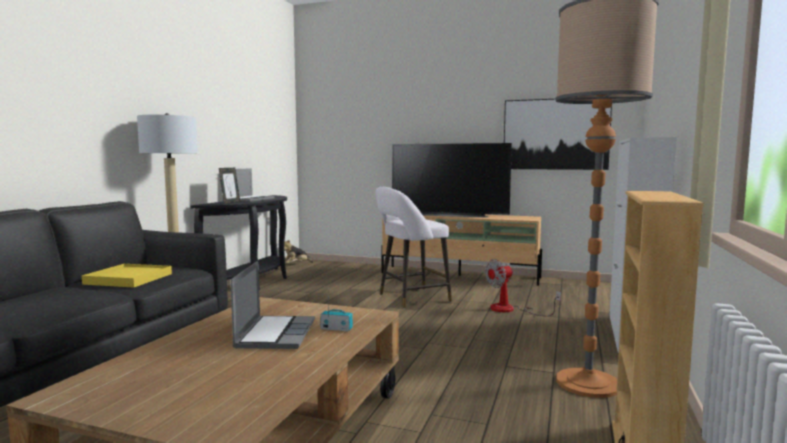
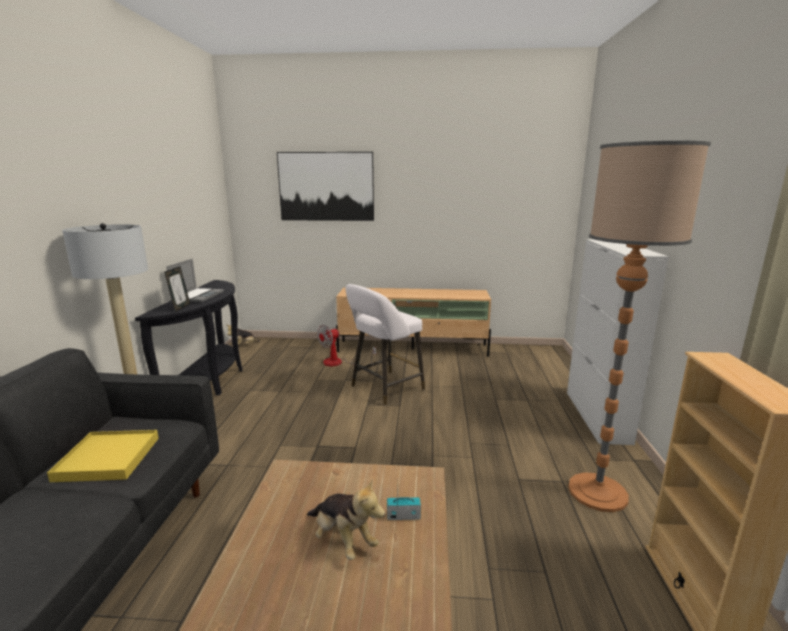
camera: 15 degrees left, 10 degrees up
(275, 334) = (343, 540): laptop -> plush toy
(449, 215) = (402, 292): television -> none
(511, 310) = (482, 394): fan -> fan (339, 363)
(555, 134) = (501, 212): picture -> picture (326, 186)

